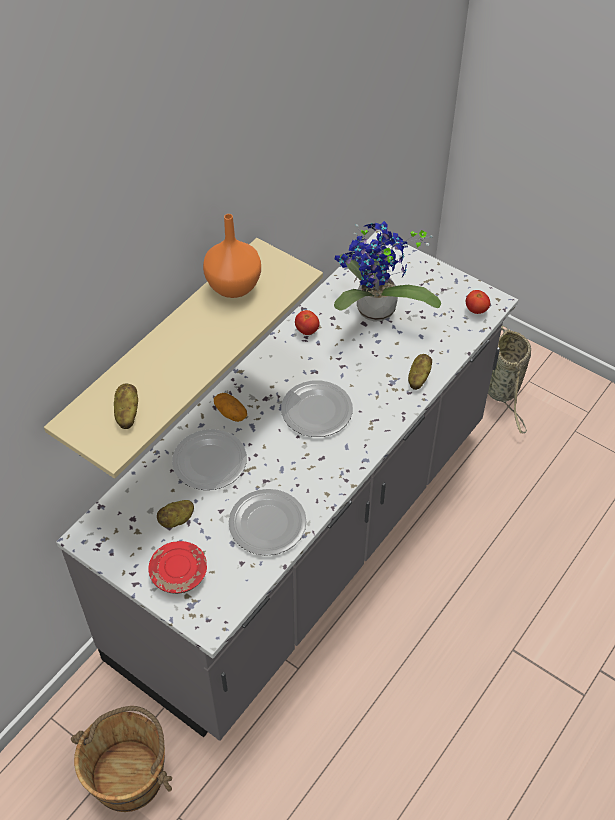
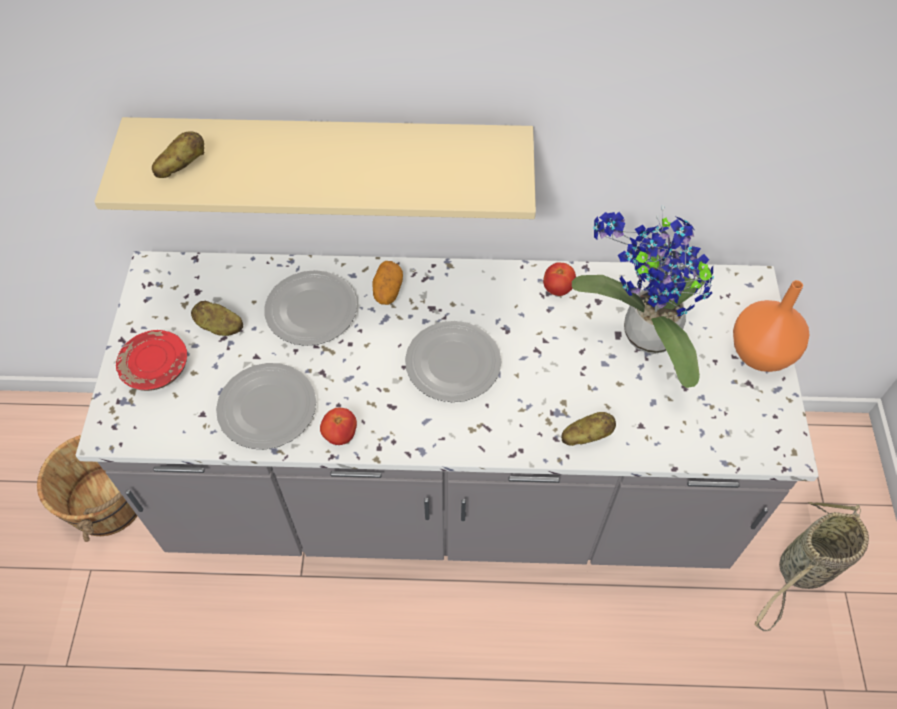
camera: 55 degrees right, 5 degrees up
(233, 287) = (435, 149): orange vase -> orange vase (759, 354)
(476, 310) = (751, 438): tomato -> tomato (340, 434)

